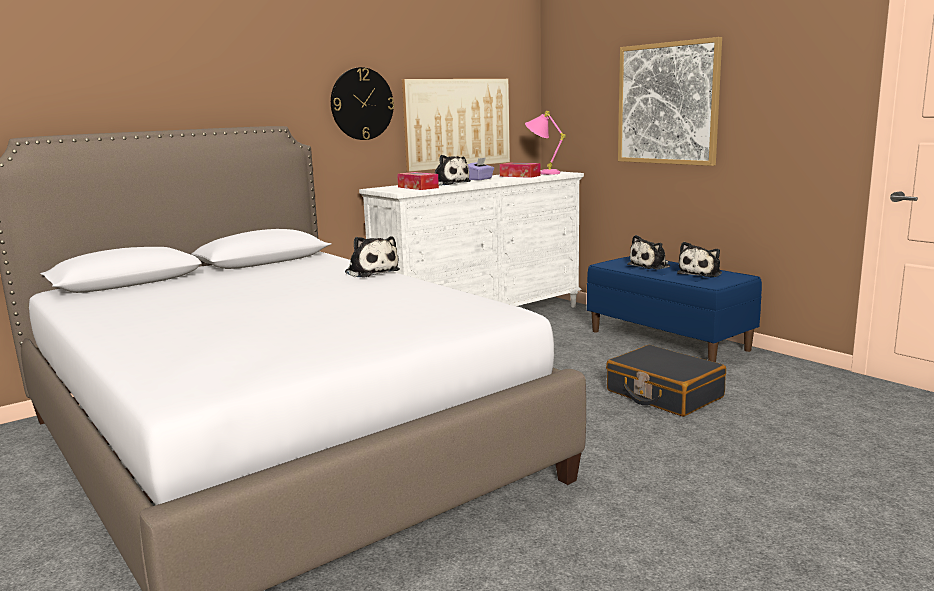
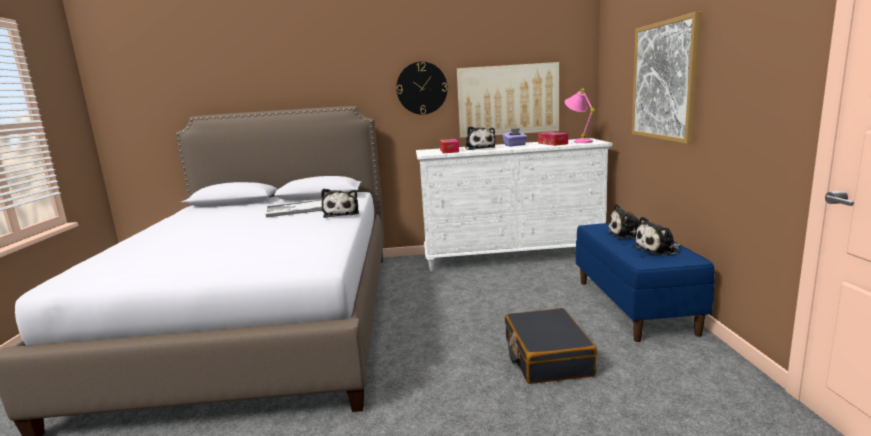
camera: 35 degrees right, 0 degrees up
(283, 275) = (297, 209): none -> tray

